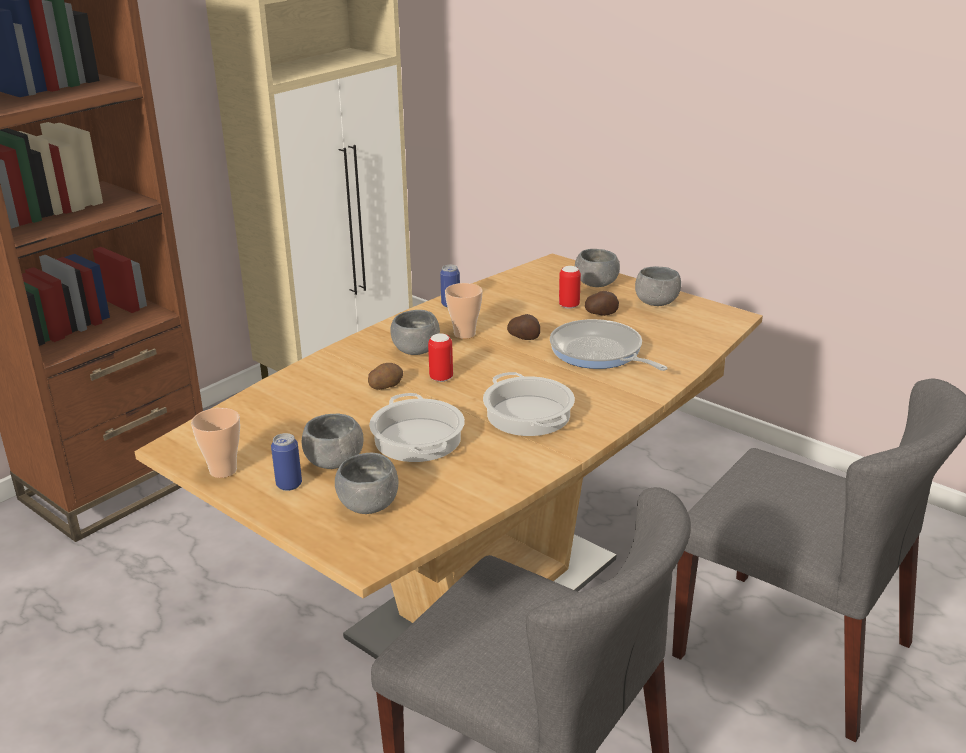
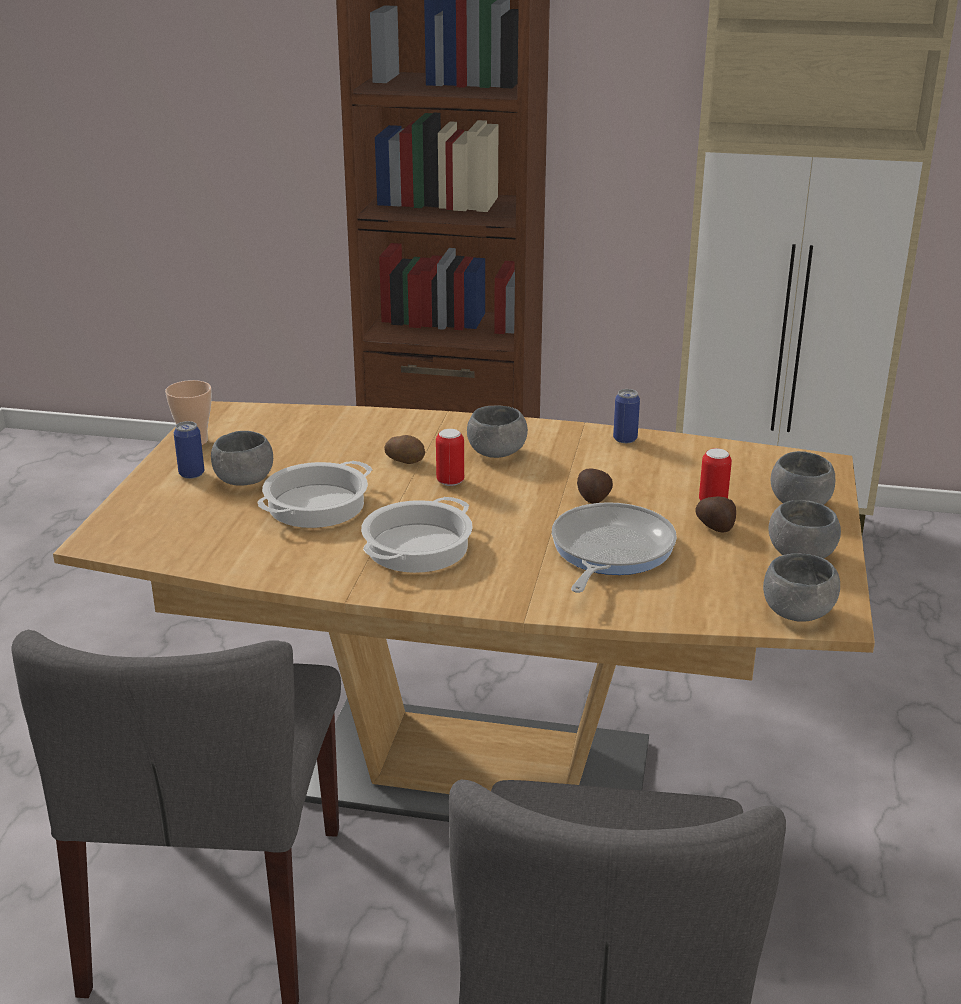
camera: 60 degrees right, 0 degrees up
(368, 505) = (182, 517): grey bowl -> grey bowl (797, 612)
(464, 334) = (563, 465): cup -> none

